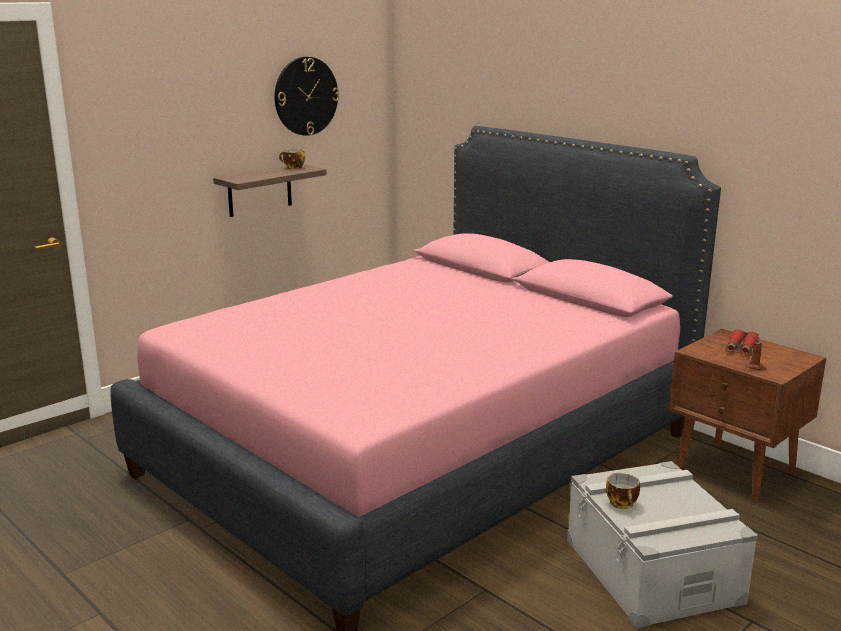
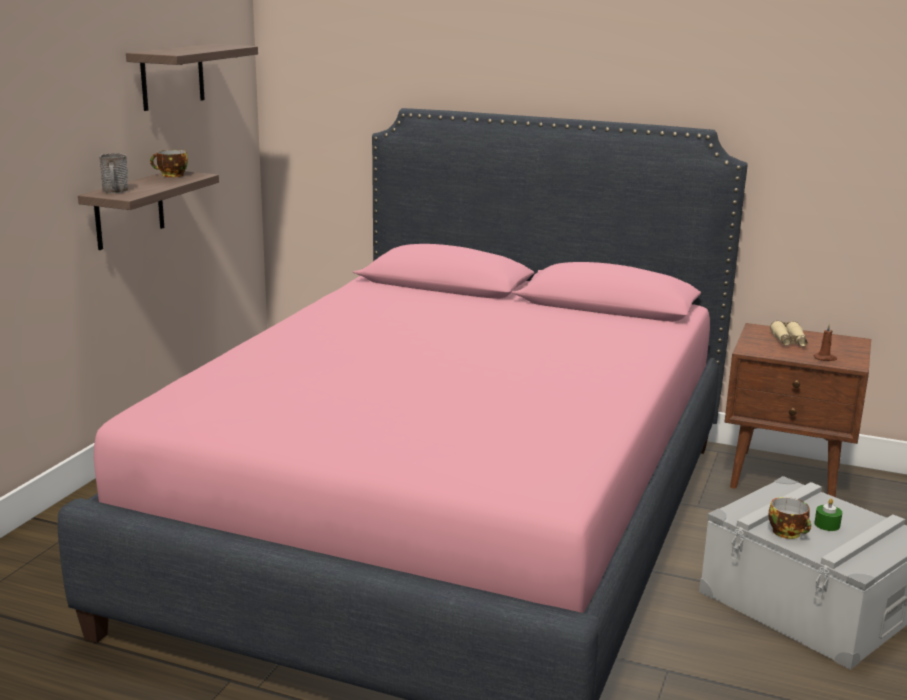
camera: 25 degrees left, 0 degrees up
(239, 176) = (115, 191): none -> grey mug
(306, 96) = (172, 76): wall clock -> shelf
(665, 505) = (827, 525): none -> green candle
(740, 349) = (789, 341): red binoculars -> beige binoculars

